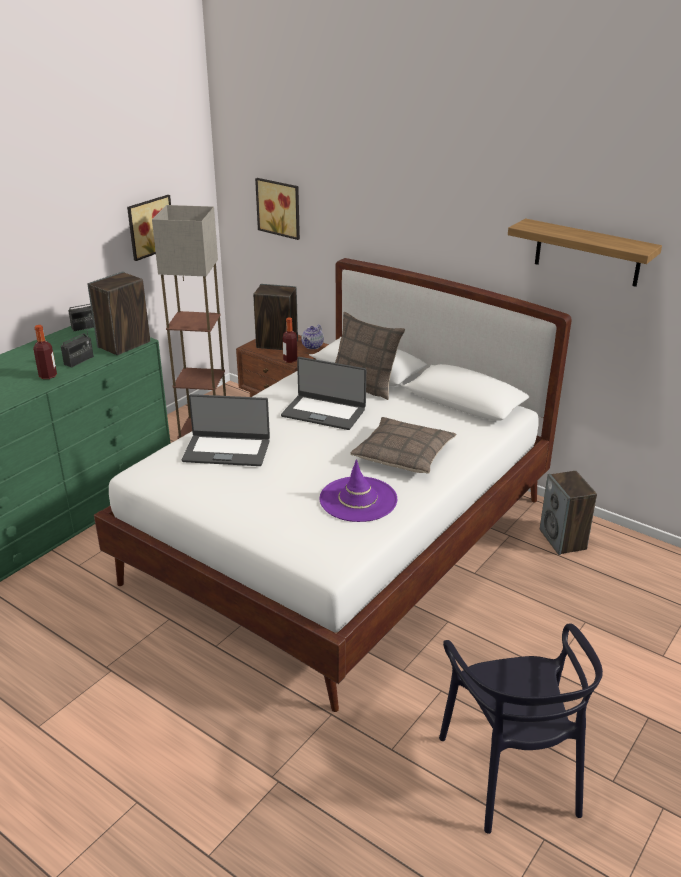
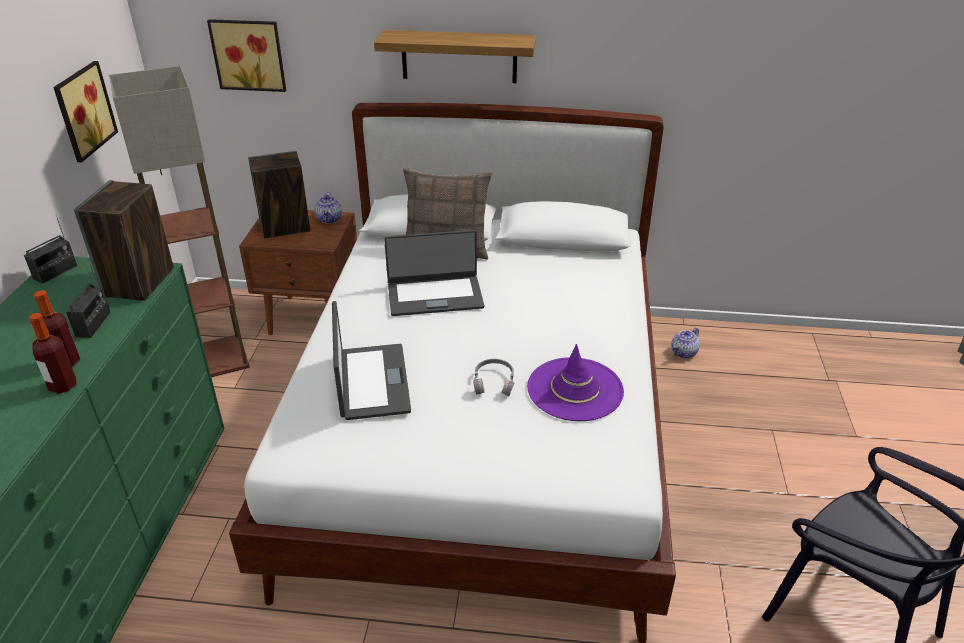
camera: 30 degrees left, 5 degrees up
(227, 450) = (371, 382): laptop -> laptop turned 75 degrees counterclockwise
(290, 360) = (319, 243): bottle -> bottle (63, 386)
(307, 477) = (494, 382): none -> grey headphones
(403, 454) = (566, 318): pillow -> none
(563, 540) = (684, 353): speaker -> teapot
(587, 253) = (676, 43): shelf -> shelf (459, 56)

